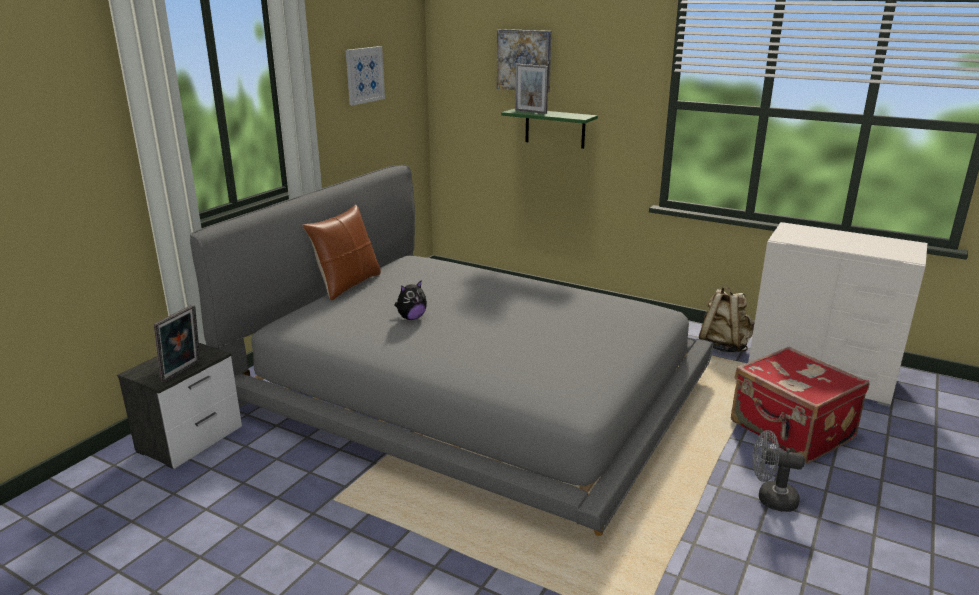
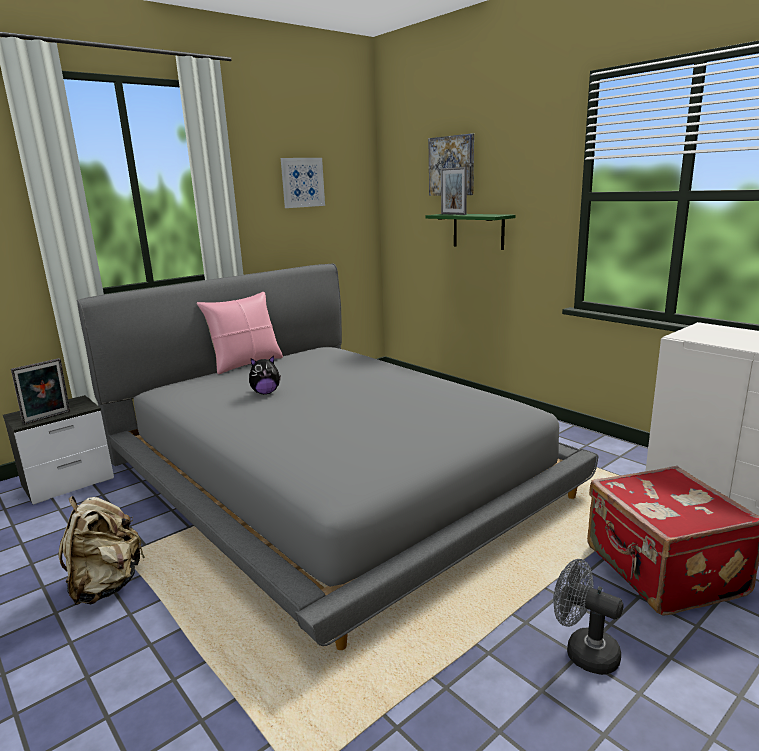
camera: 20 degrees right, 5 degrees down
(347, 285) = (246, 363): brown pillow -> pink pillow
(723, 346) = (631, 465): beige backpack -> beige backpack (106, 585)

